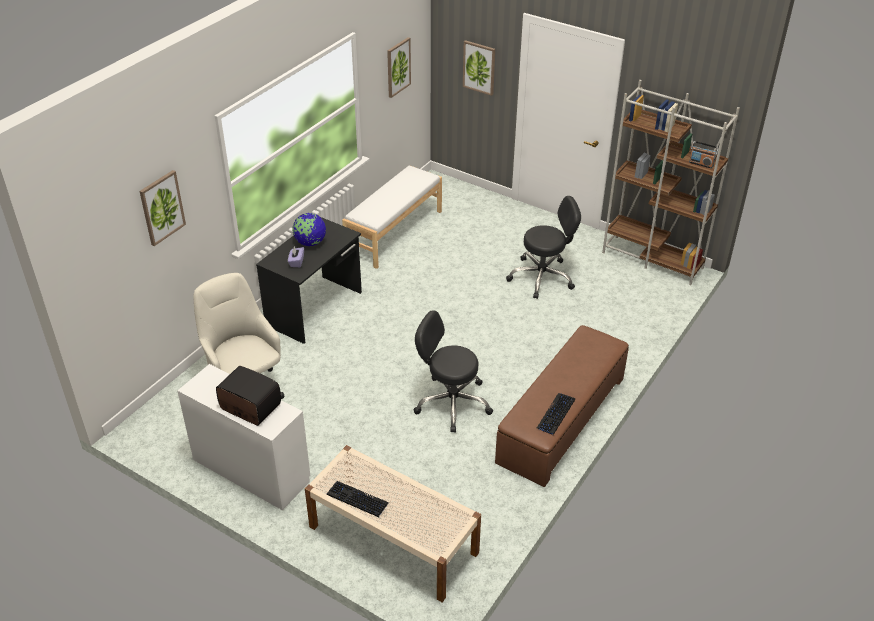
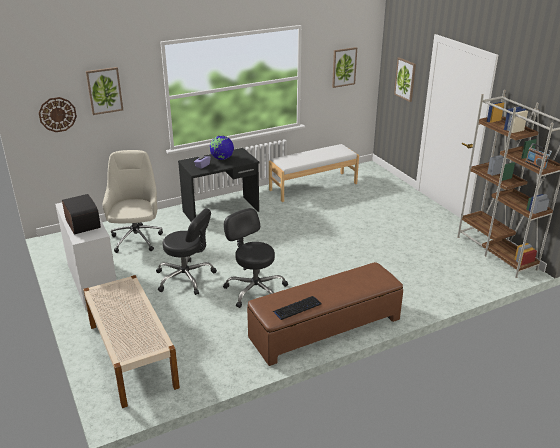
camera: 30 degrees right, 10 degrees down
(113, 263) = (57, 114): none -> wall clock
(357, 499) = (106, 307): keyboard -> none
(544, 277) = (396, 238): black office chair -> black office chair (187, 279)

